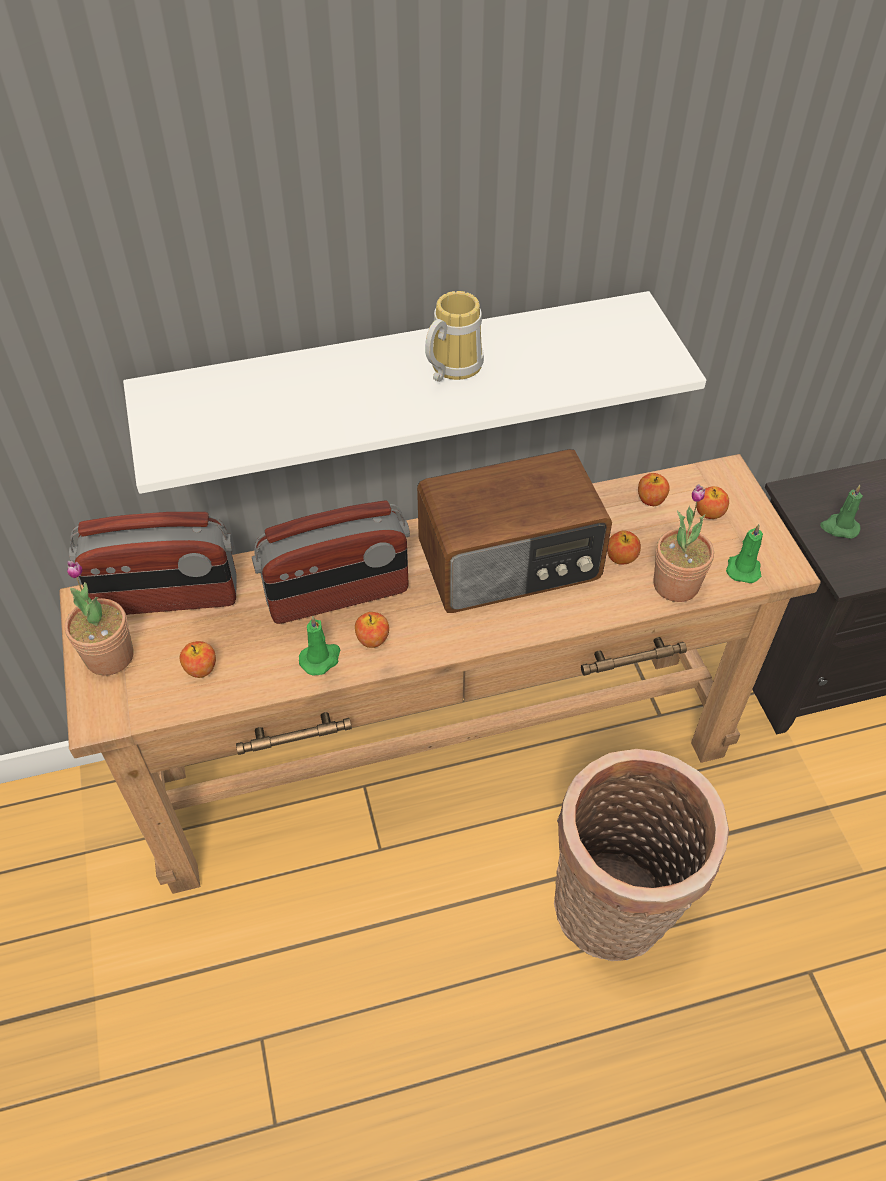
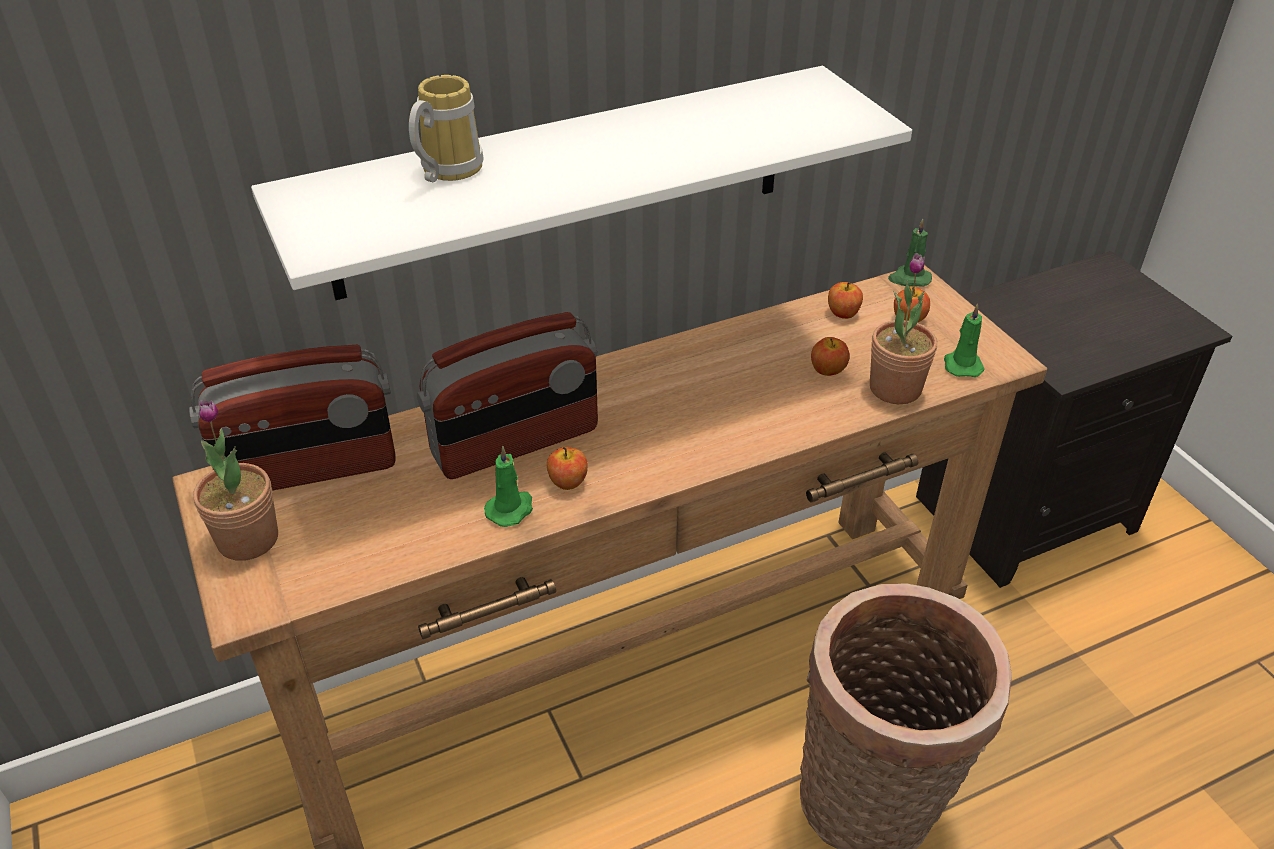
camera: 10 degrees left, 10 degrees down
(201, 669) = (366, 538): apple -> none
(450, 368) = (631, 143): mug -> mug (445, 171)
(511, 563) = (707, 388): radio -> none
(839, 527) = (1039, 330): green candle -> green candle (909, 279)

